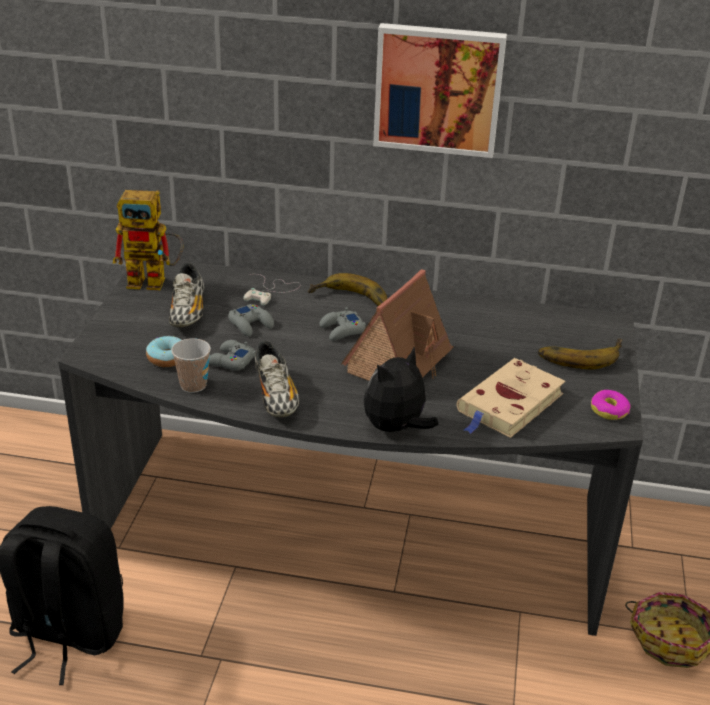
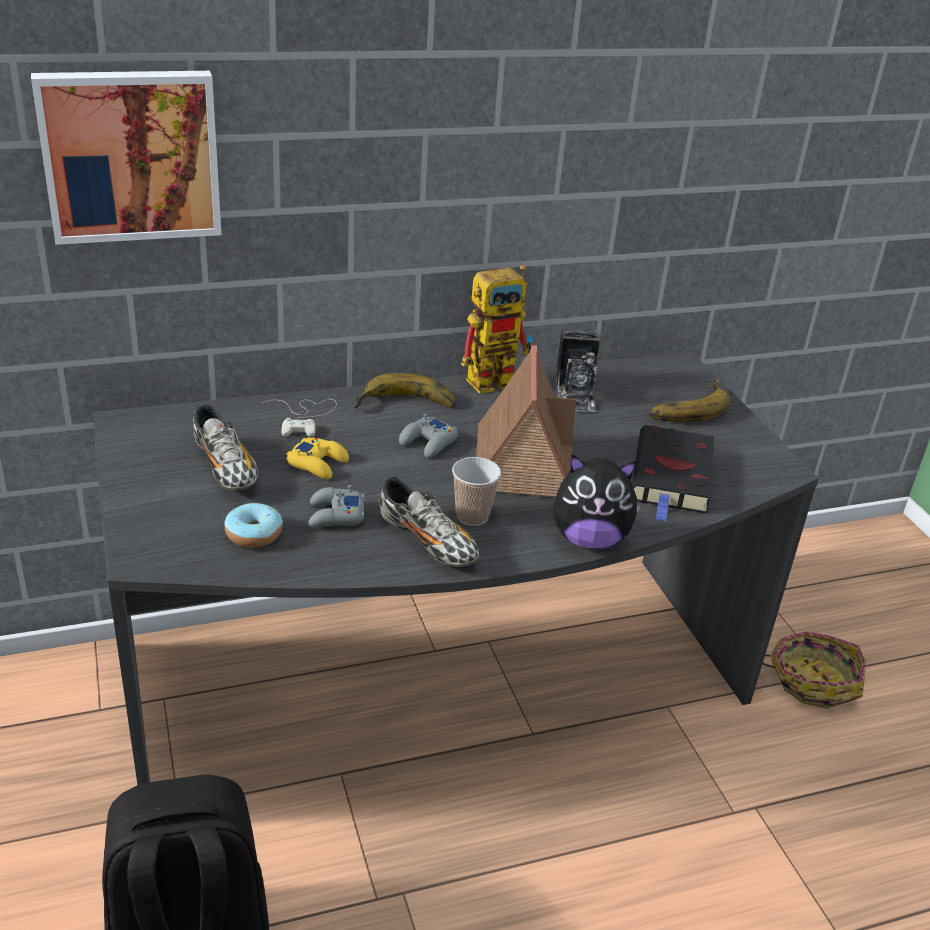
camera: 30 degrees left, 0 degrees up
(155, 281) = (147, 440): toy robot -> toy robot (498, 379)
(193, 385) = (318, 558): cup -> cup (472, 516)
(251, 324) = (318, 463): grey game controller -> yellow game controller
(396, 428) = (589, 539): plush toy -> plush toy turned 105 degrees counterclockwise
(438, 89) = (484, 125): picture -> picture (130, 155)
(492, 323) = (575, 394): none -> camera
(509, 404) = (672, 478): beige book -> black book
(609, 410) = (764, 456): donut -> none

